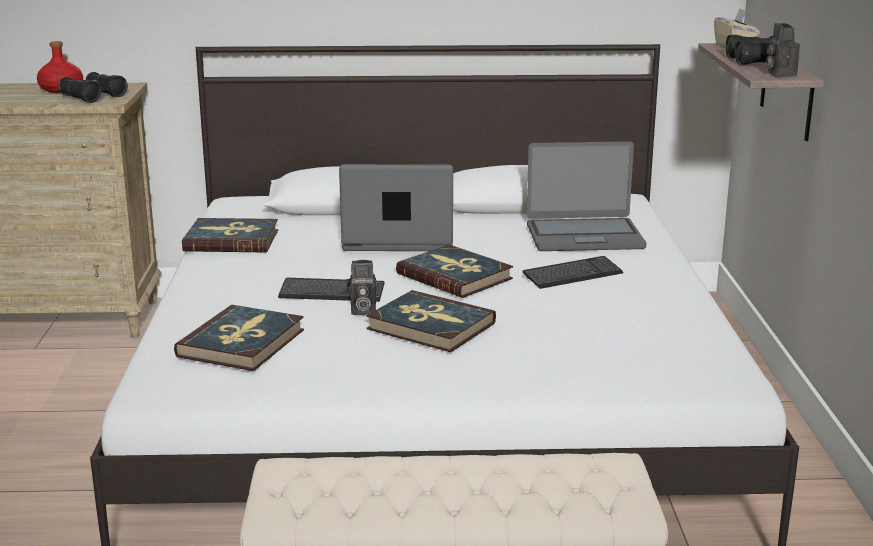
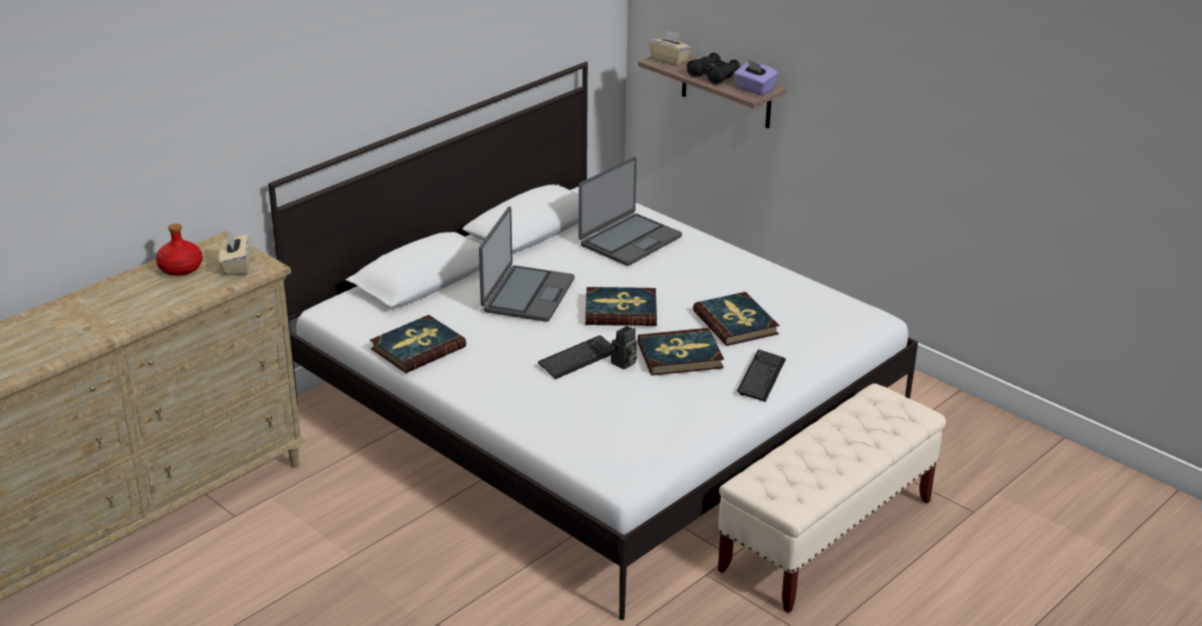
camera: 45 degrees left, 10 degrees up
(94, 97) = (237, 266): black binoculars -> beige tissue box
(242, 343) = (610, 421): book -> book (736, 322)
(398, 239) = (527, 295): laptop -> laptop turned 150 degrees clockwise
(572, 275) = (679, 278): keyboard -> keyboard (761, 377)
(779, 74) = (754, 89): camera -> purple tissue box

